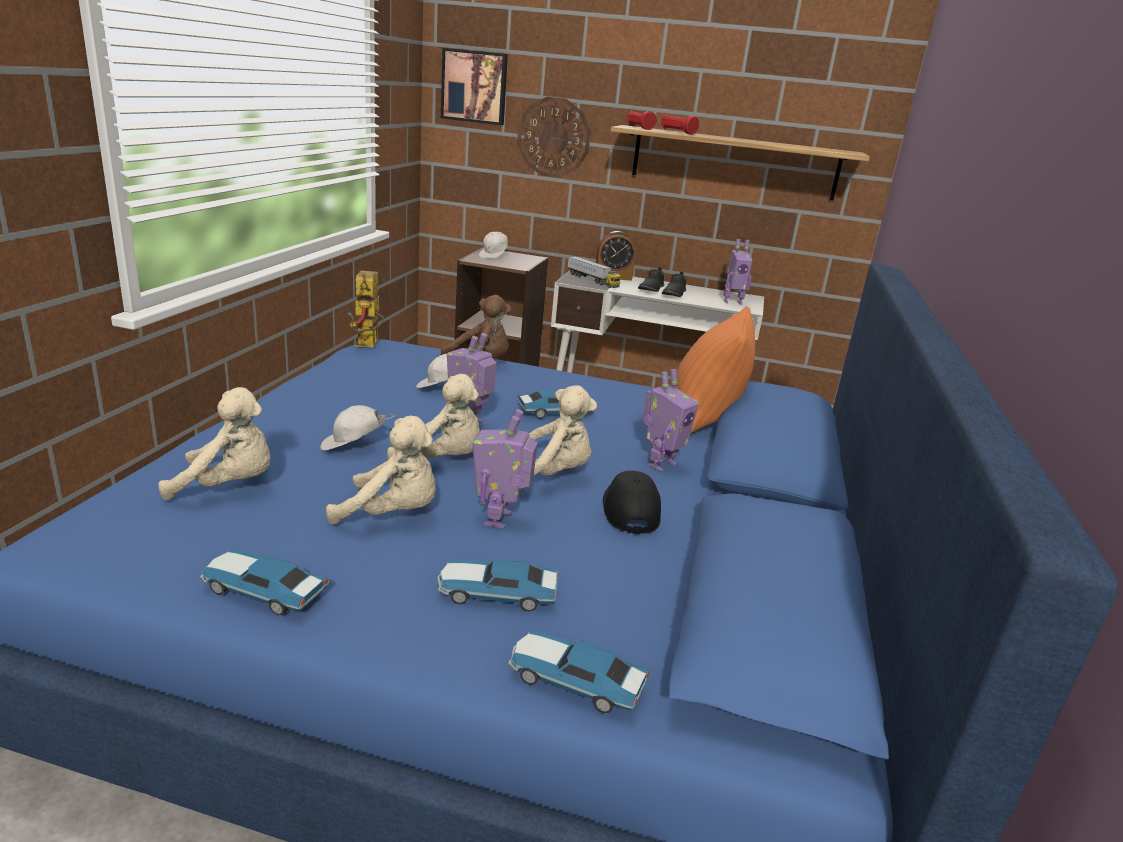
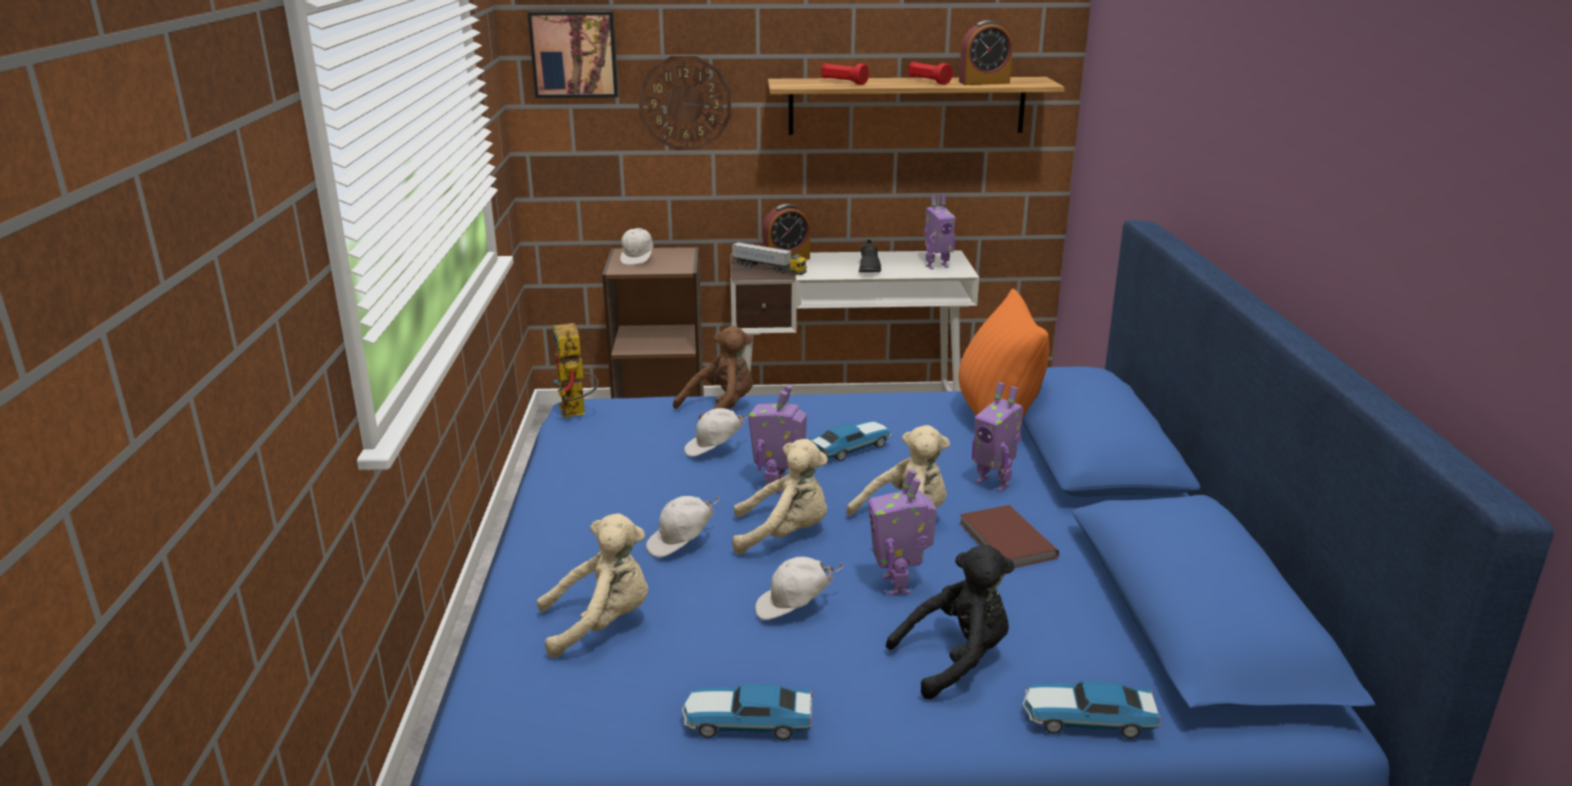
camera: 15 degrees left, 0 degrees up
(392, 514) = (794, 608): beige plush toy -> white cap
(496, 593) = (956, 660): toy car -> black plush toy
(629, 510) = (1005, 541): black cap -> brown book
(639, 128) = (797, 83): red flashlight -> red flashlight (928, 81)
(650, 289) = (839, 266): black shoe -> none
(660, 464) = (994, 483): toy robot -> toy robot turned 105 degrees clockwise
(799, 146) = (984, 82): none -> alarm clock

